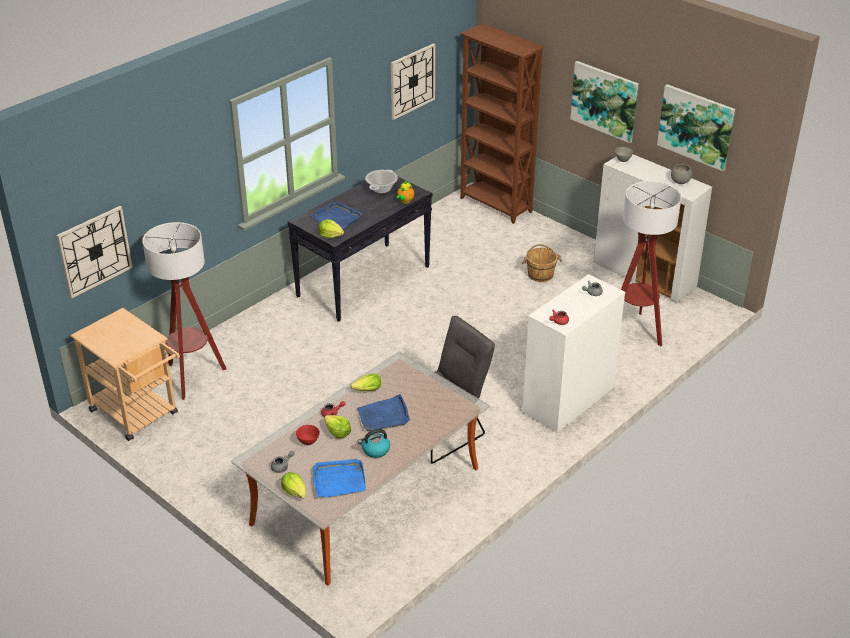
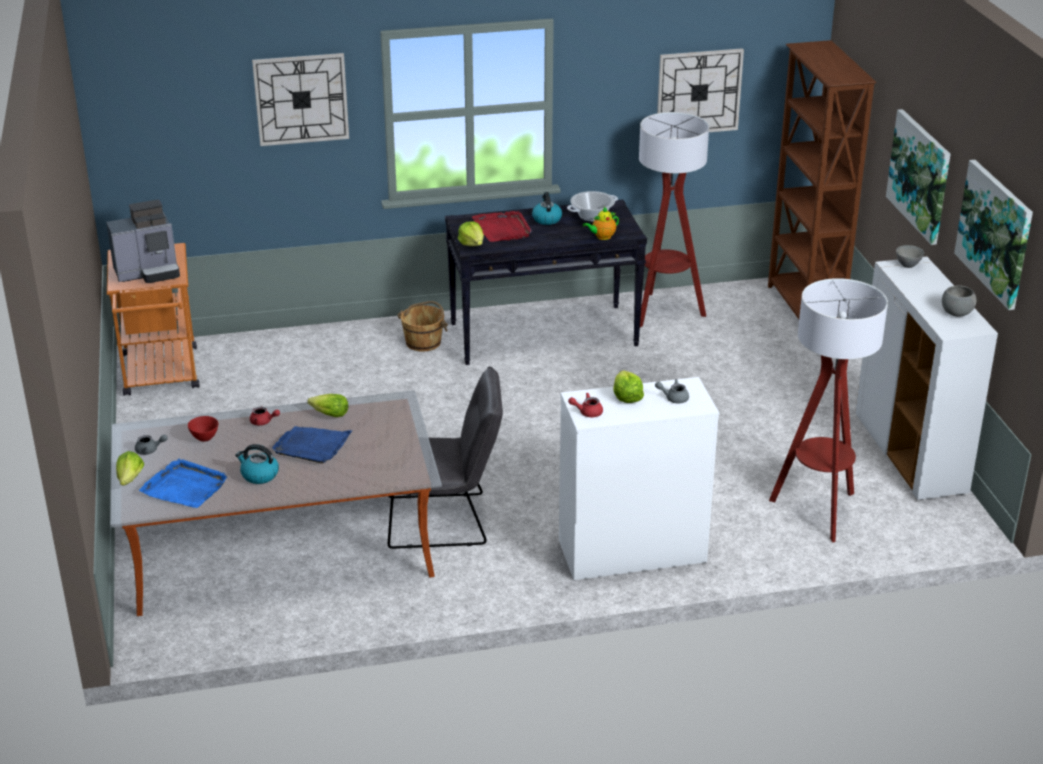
camera: 35 degrees right, 5 degrees down
(94, 251) = (160, 161): wall clock -> wall clock (301, 99)
(127, 340) = (148, 272): none -> coffee machine
(138, 415) = (161, 376): beige cart -> orange cart
(192, 377) = (253, 361): floor lamp -> floor lamp (664, 312)
(337, 217) = (503, 229): blue tray -> red tray
(337, 433) = (244, 442): lettuce -> lettuce (626, 396)
(356, 200) = (546, 219): none -> kettle
(540, 274) = (769, 402): brown bucket -> brown bucket (423, 342)

